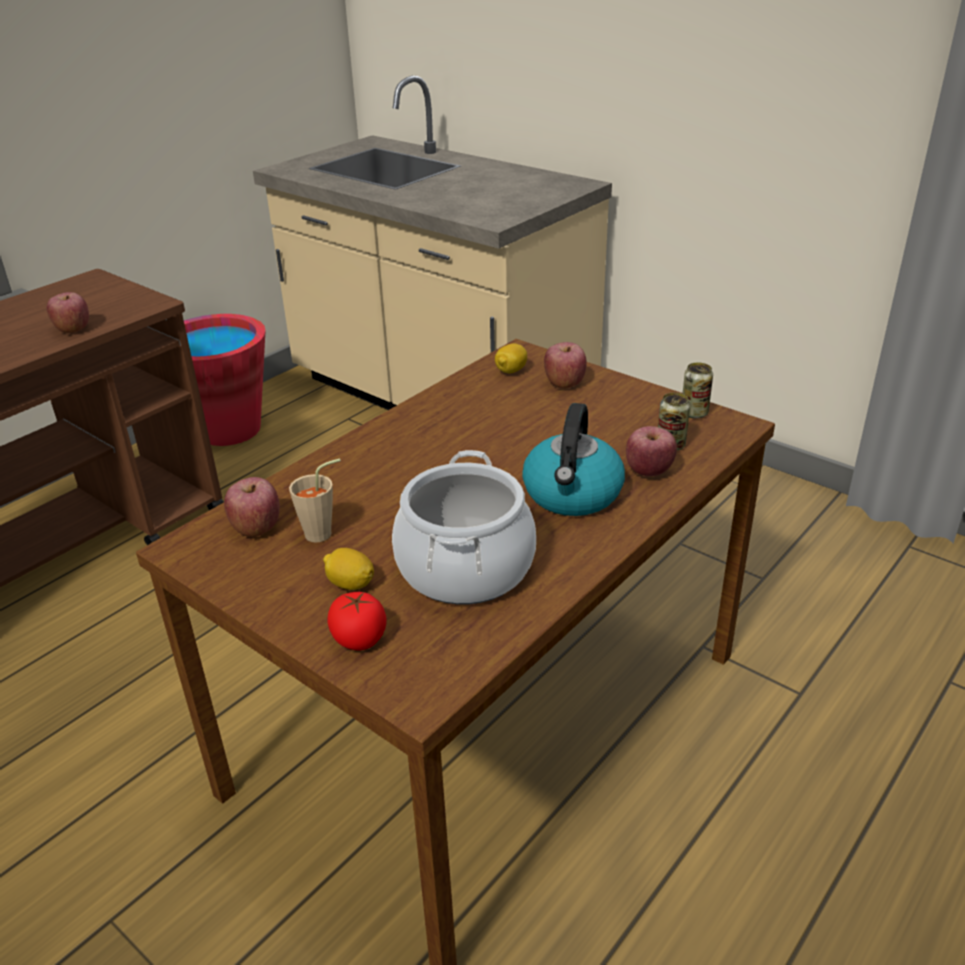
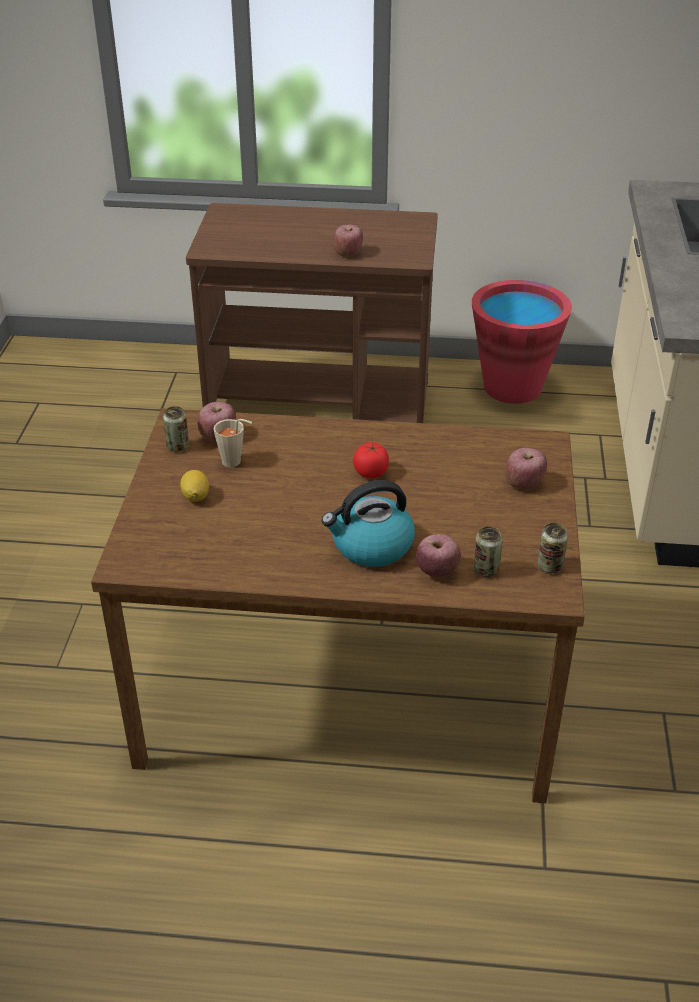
camera: 55 degrees right, 5 degrees up
(234, 564) = (178, 446): none -> can
(359, 639) = (152, 522): tomato -> tomato (371, 472)
(466, 568) = (248, 533): cooking pot -> none
(511, 371) = (512, 450): lemon -> none

